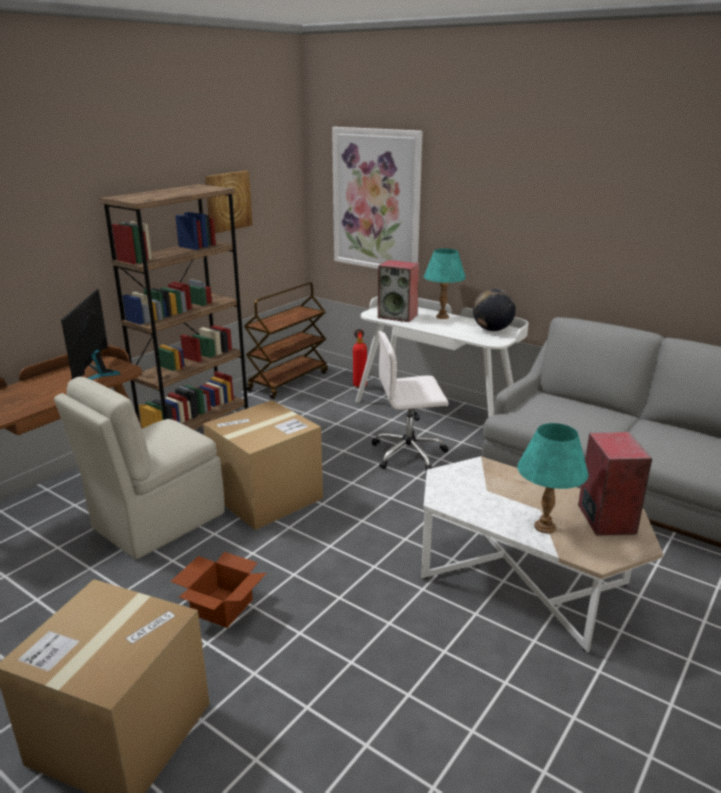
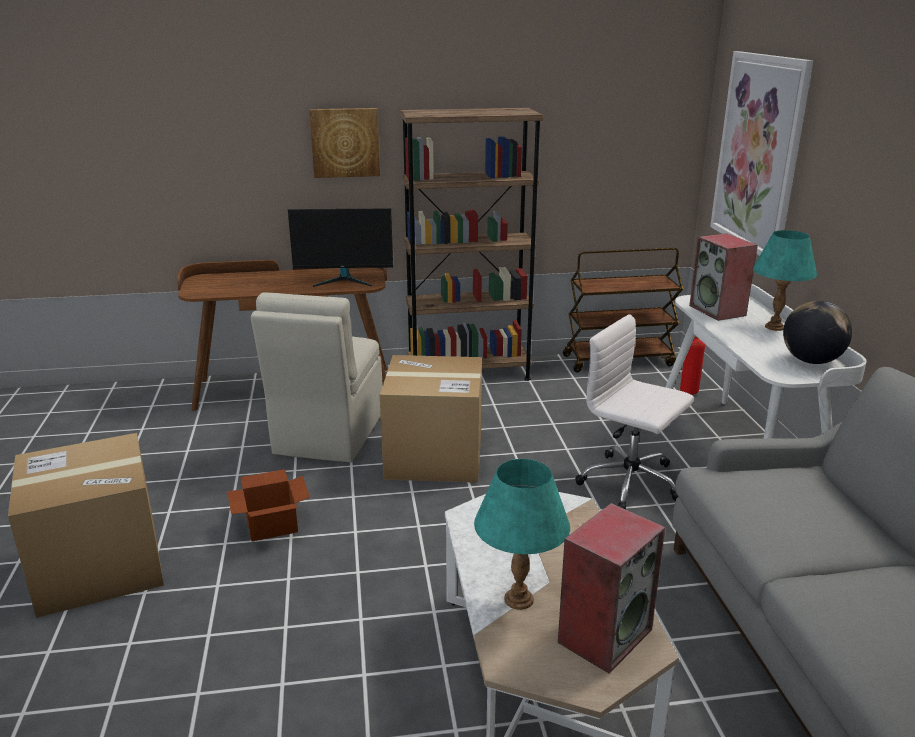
camera: 45 degrees right, 0 degrees up
(96, 374) = (344, 280): monitor -> monitor turned 135 degrees counterclockwise
(155, 521) = (327, 435): beige chair -> beige chair turned 75 degrees counterclockwise
(227, 201) = (572, 132): picture -> picture (345, 142)

